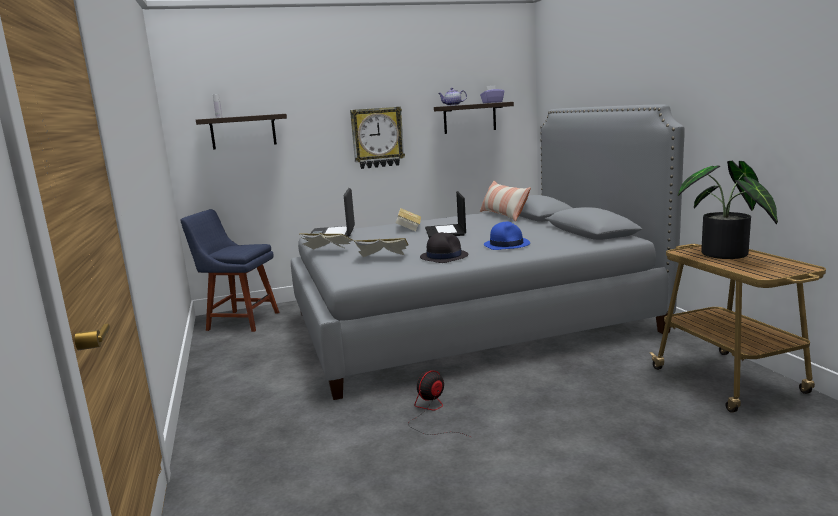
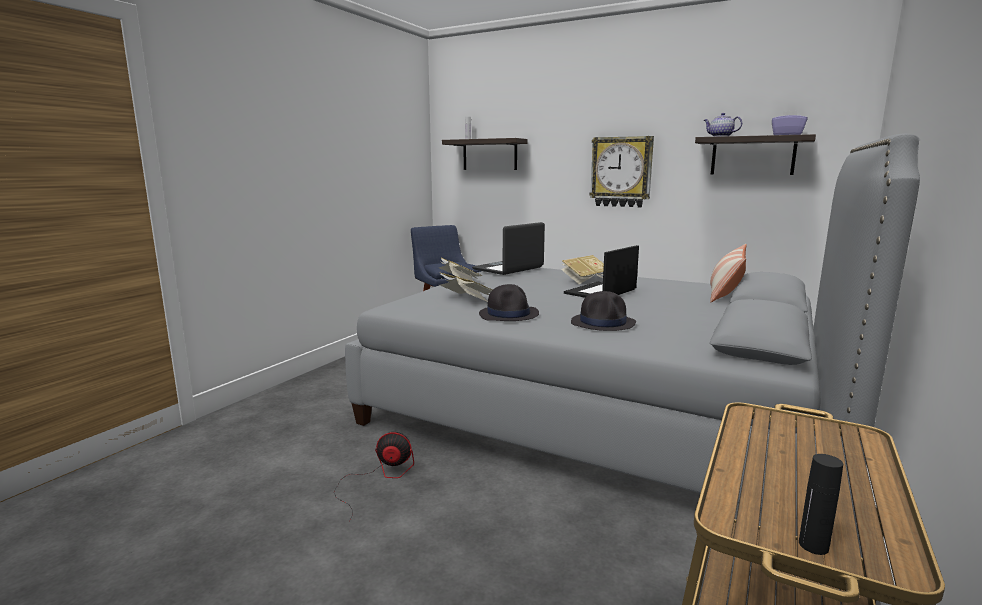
camera: 45 degrees right, 0 degrees up
(507, 244) = (603, 323): blue hat -> black hat
(725, 255) = (806, 454): potted plant -> none
(788, 272) = (813, 545): none -> black bottle

